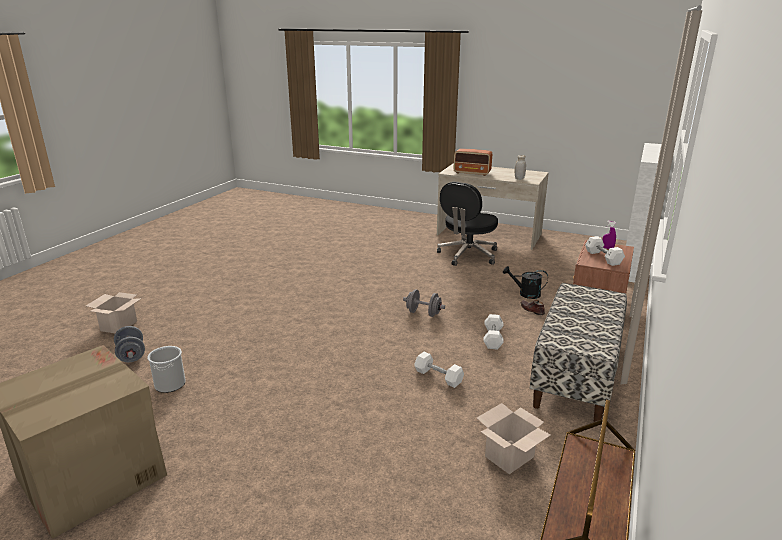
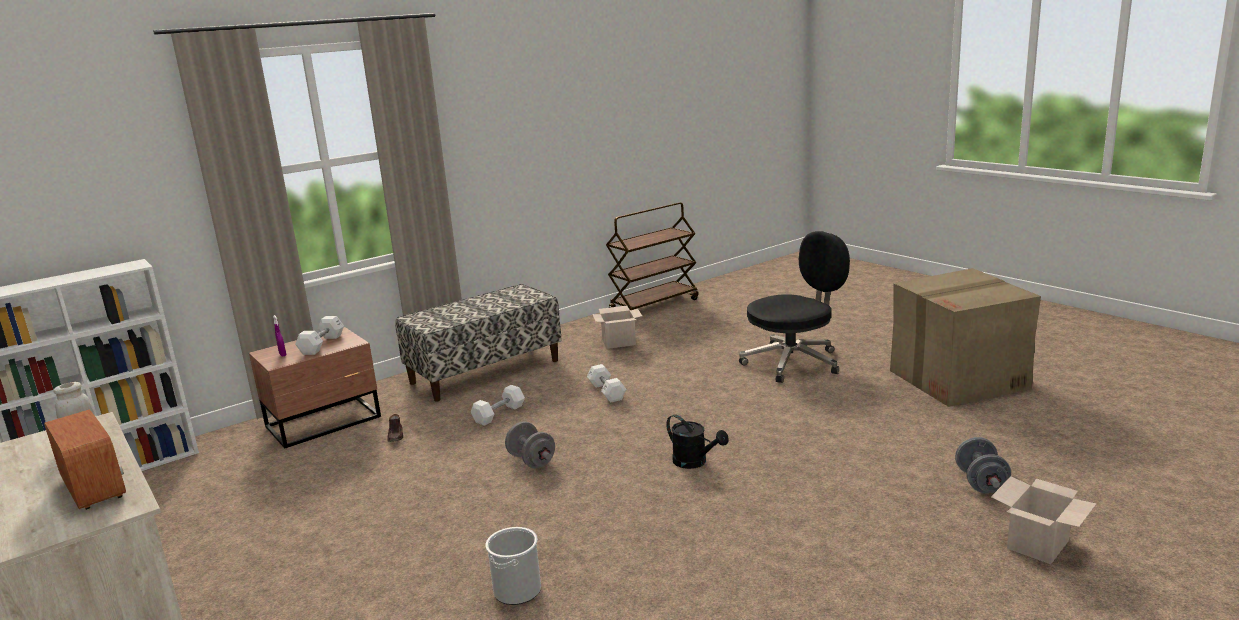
camera: 150 degrees left, 5 degrees down
(170, 384) = (908, 435): bucket -> bucket (517, 590)
(467, 255) = (276, 568): black office chair -> black office chair (794, 362)
(525, 294) = (356, 459): black watering can -> black watering can (695, 462)

